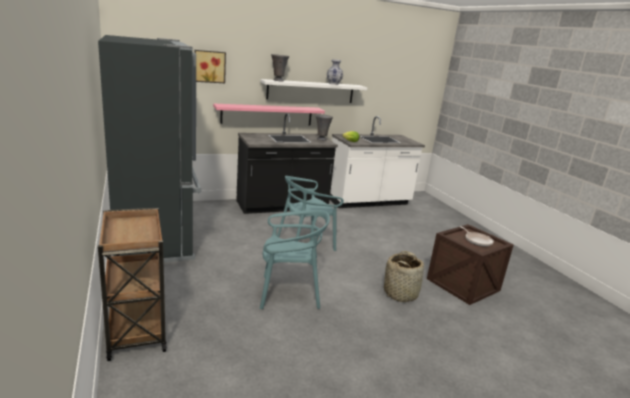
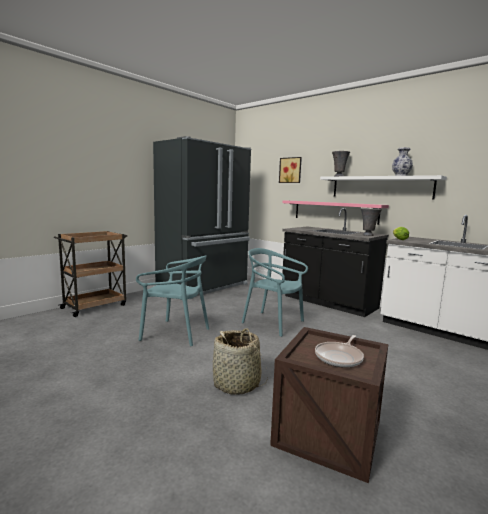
camera: 65 degrees right, 10 degrees down
(289, 293) = (175, 333): turquoise chair -> turquoise chair turned 45 degrees counterclockwise

